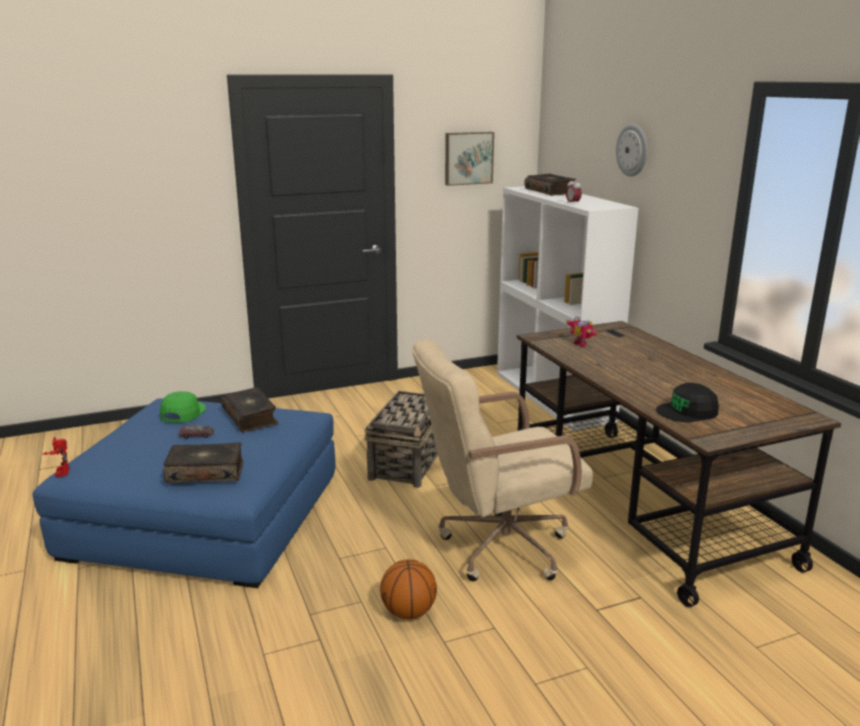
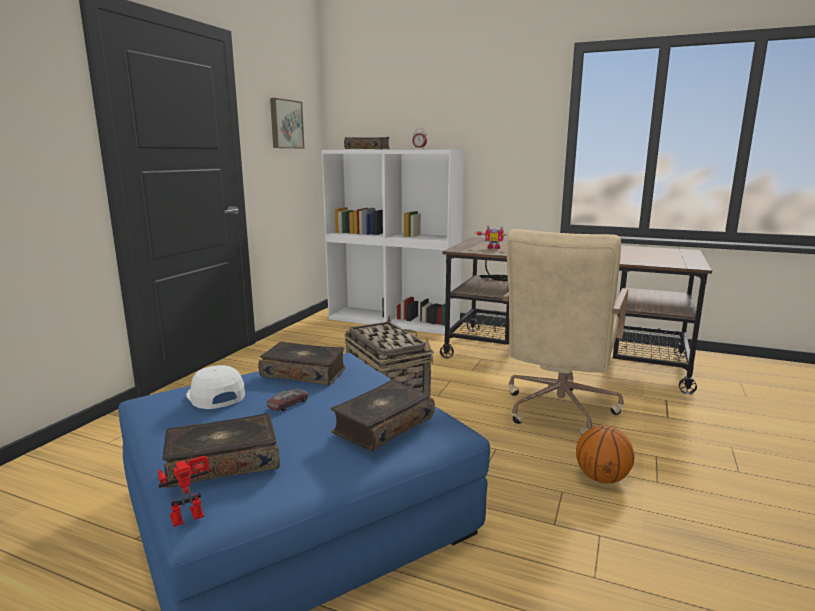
camera: 45 degrees left, 5 degrees down
(59, 472) = (188, 513): toy robot -> toy robot turned 120 degrees clockwise
(110, 454) = (223, 462): none -> book
(183, 413) = (215, 395): green cap -> white cap
(632, 150) = (449, 107): wall clock -> none
(687, 411) = (645, 259): black cap -> none

